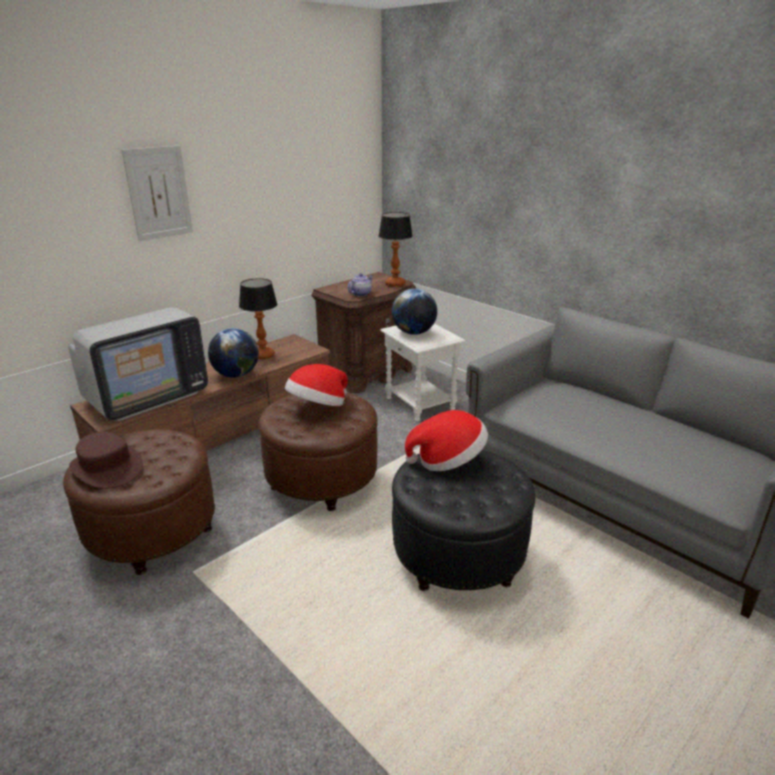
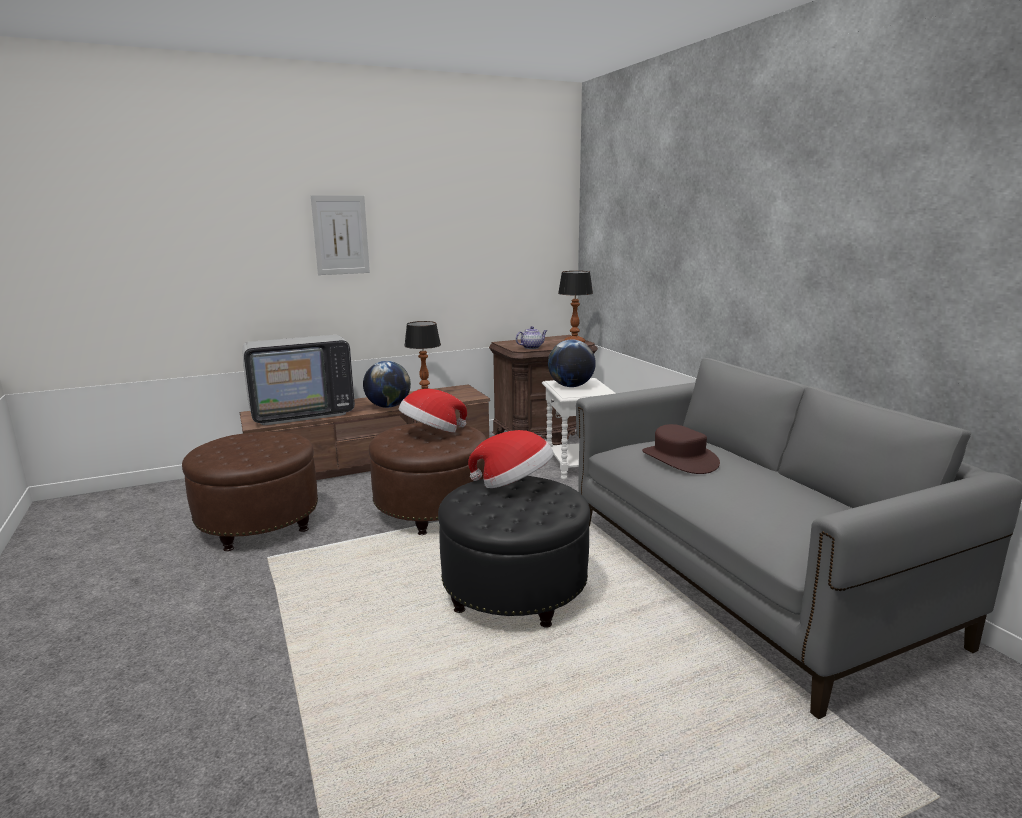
camera: 20 degrees right, 10 degrees down
(106, 468) = (221, 449): brown hat -> brown hat (679, 459)

